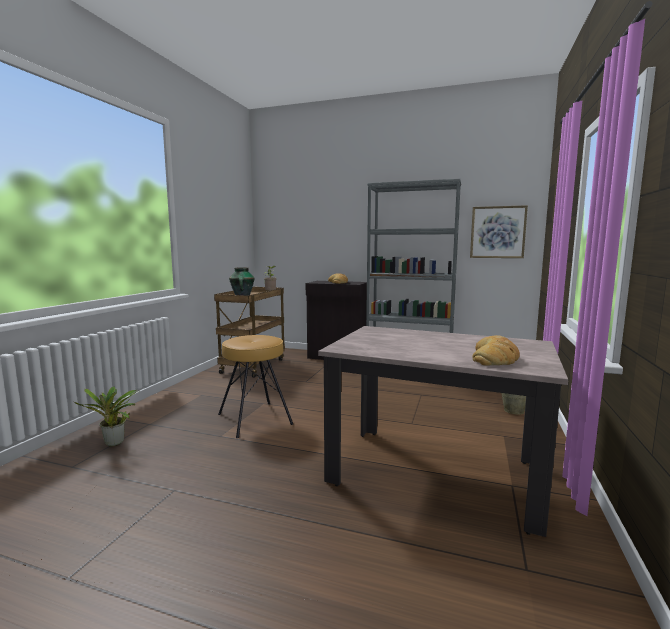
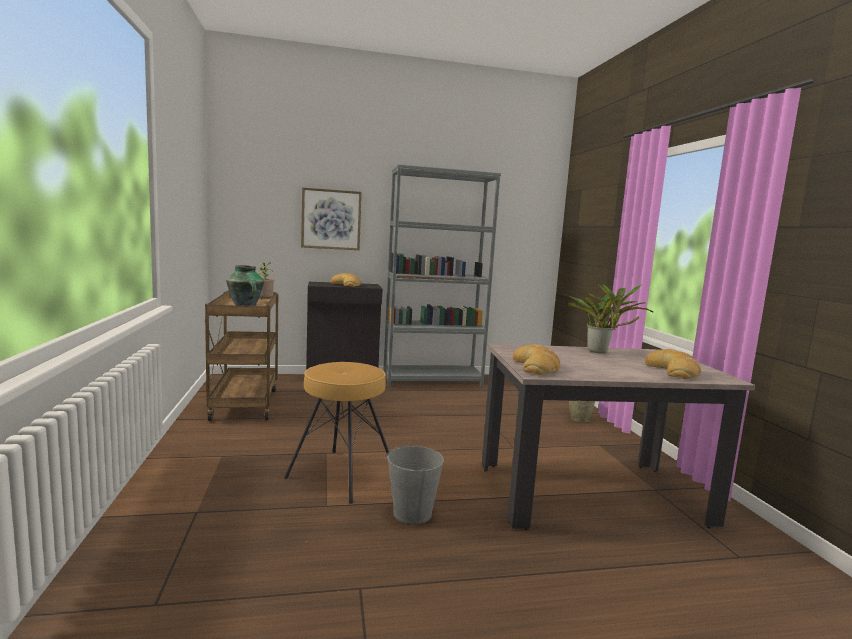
camera: 30 degrees left, 0 degrees up
(114, 444) = (181, 553): potted plant -> potted plant (600, 352)
(267, 453) = (412, 513): none -> grey bucket
(356, 343) = (536, 366): none -> bread
(497, 232) = (520, 232): picture -> picture (331, 219)

